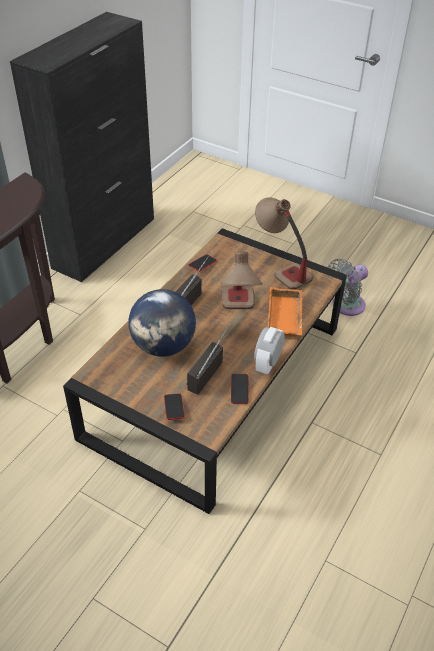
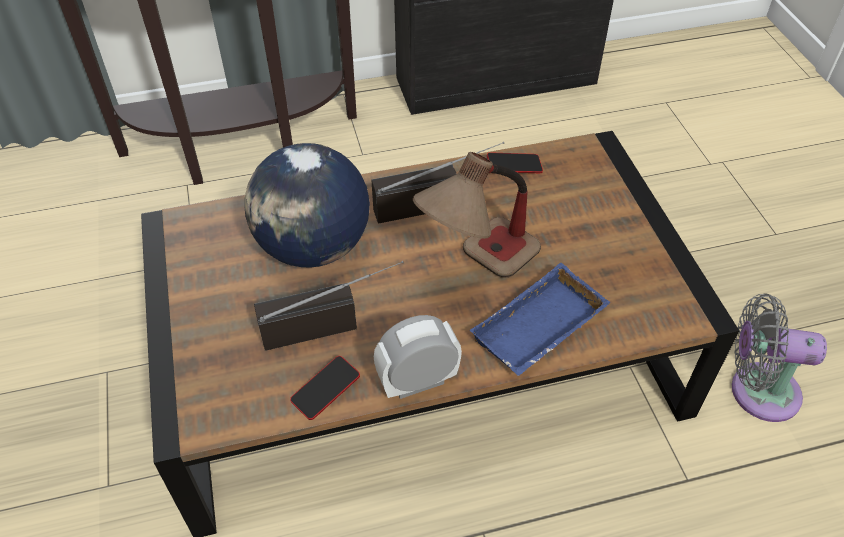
camera: 45 degrees right, 5 degrees up
(174, 408) = (212, 345): phone -> none
(280, 268) = (630, 245): table lamp -> none
(286, 317) = (540, 330): orange tray -> blue tray

